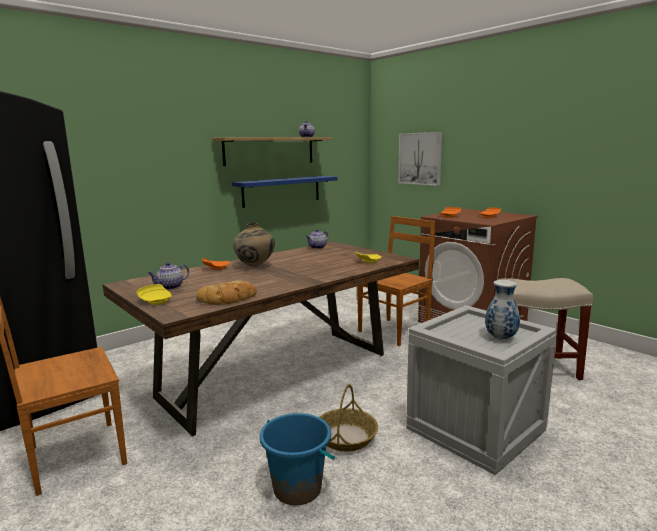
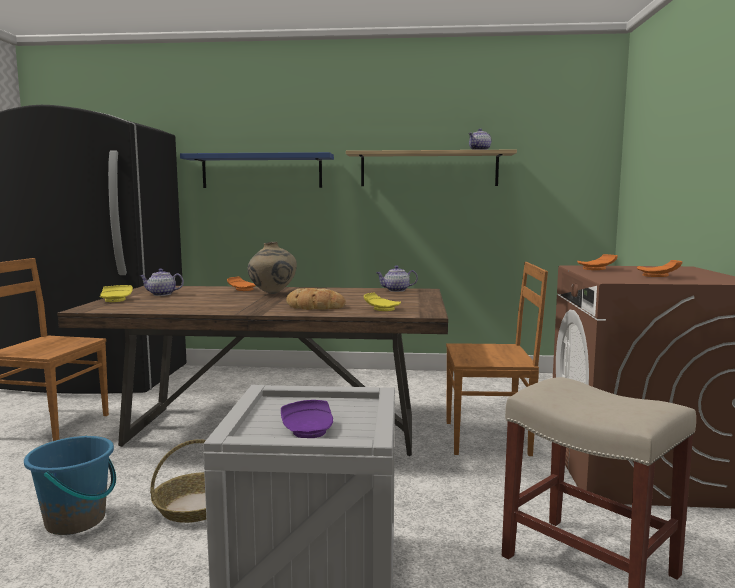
camera: 45 degrees right, 5 degrees down
(228, 299) = (150, 308): bread -> bread (314, 307)
(282, 191) = (444, 222): blue shelf -> blue shelf (262, 171)
(420, 158) = (658, 180): picture -> none
(500, 337) = (309, 430): vase -> purple plate

